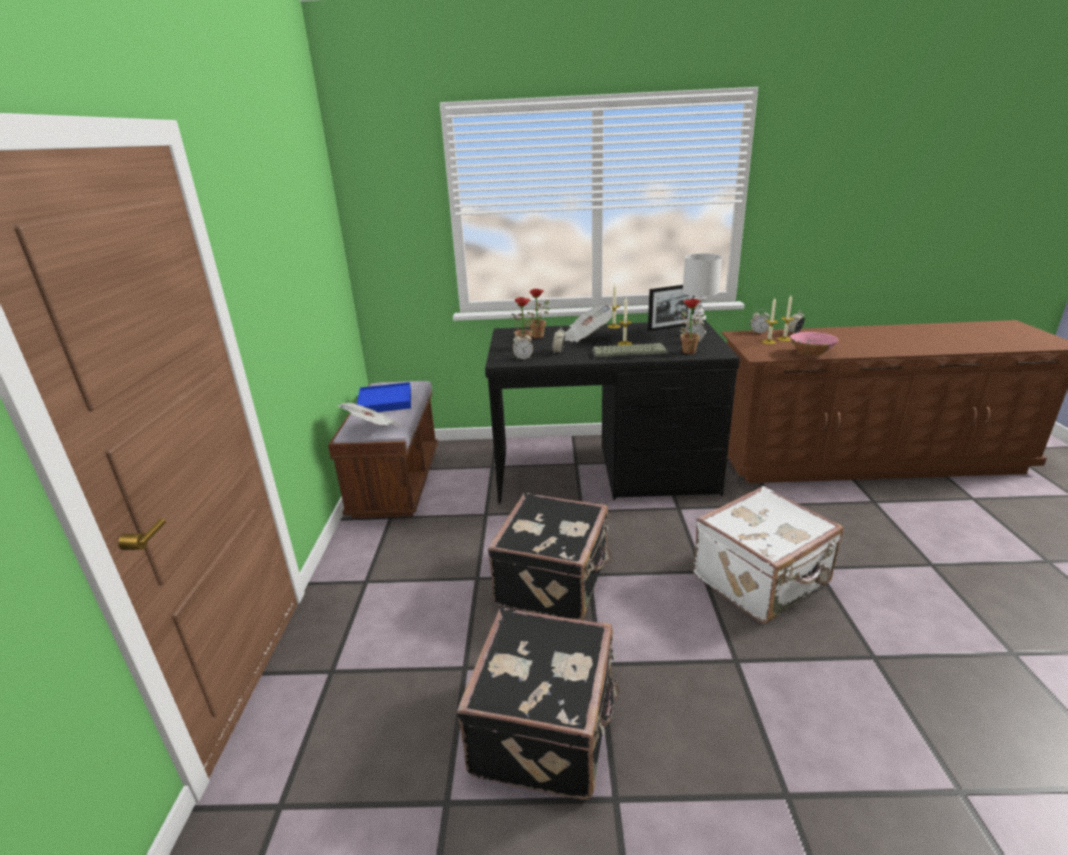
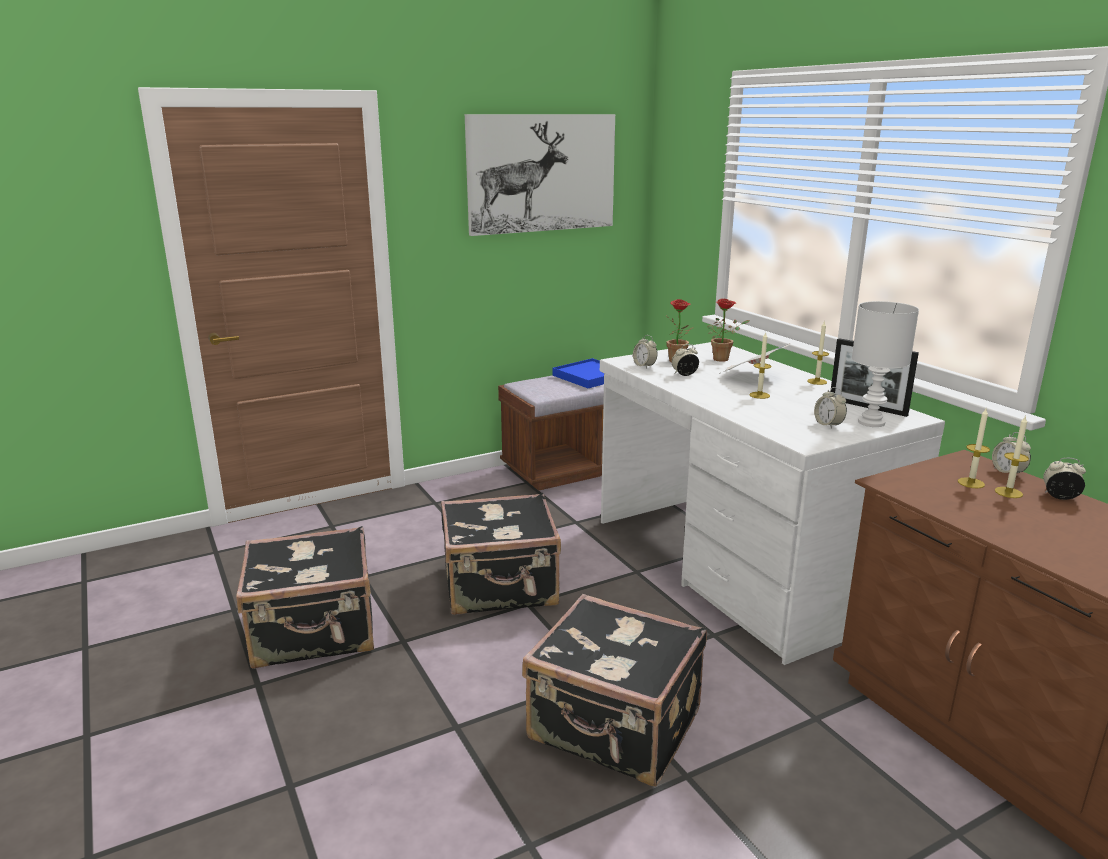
camera: 60 degrees right, 5 degrees down
(295, 214) = (542, 173): none -> picture
(372, 428) = (533, 387): newspaper -> none
(604, 471) = (738, 565): black desk -> white desk
(630, 353) = (730, 402): keyboard -> none
(686, 351) = (784, 426): potted plant -> none
(762, 581) = (614, 728): white suitcase -> black suitcase
(810, 354) = (965, 516): pink bowl -> none

